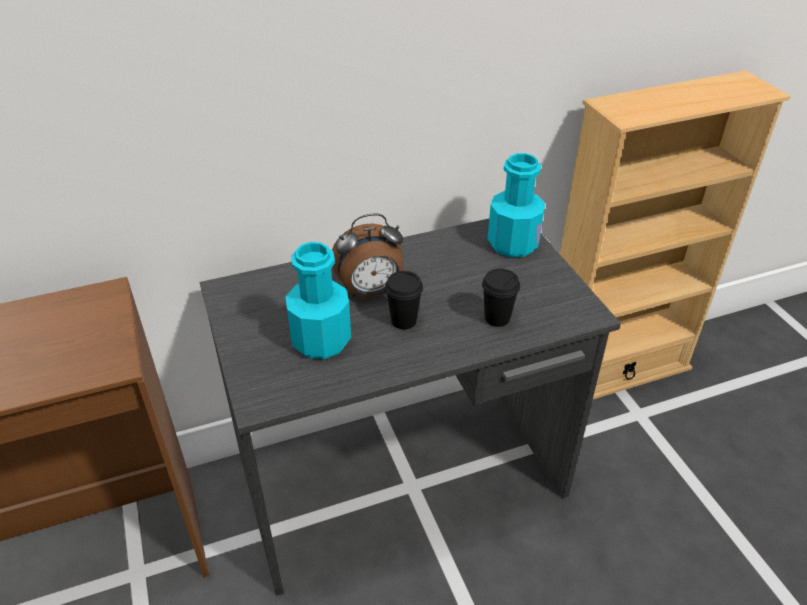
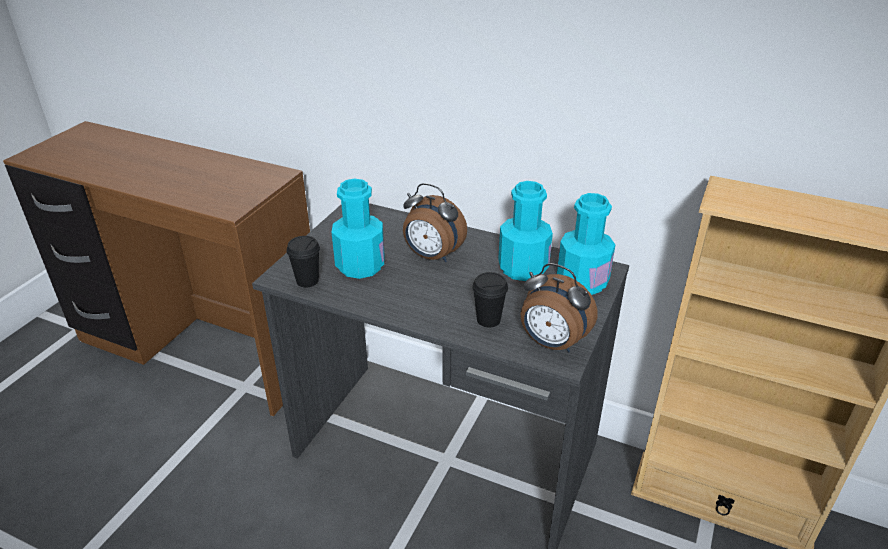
camera: 45 degrees right, 5 degrees down
(404, 321) = (425, 284): black cup -> black cup (307, 281)
(456, 258) = (523, 268): none -> turquoise bottle
(565, 307) = (552, 343): none -> alarm clock

